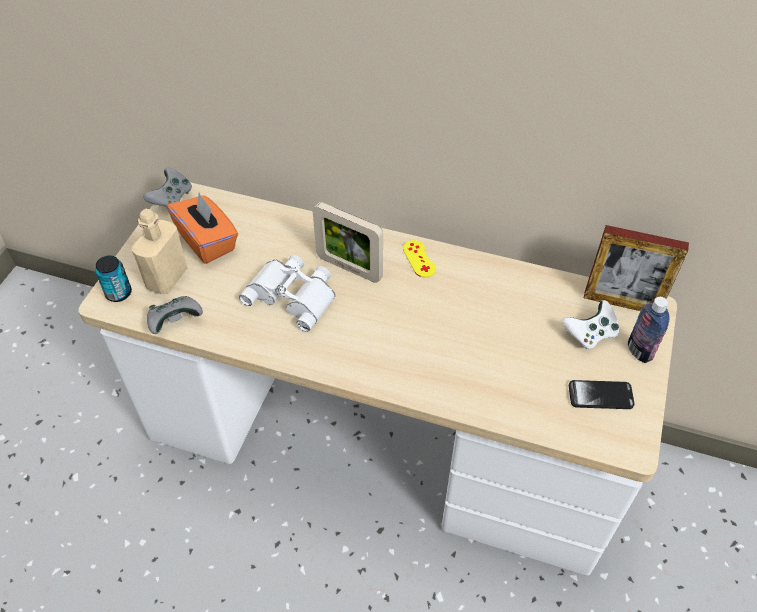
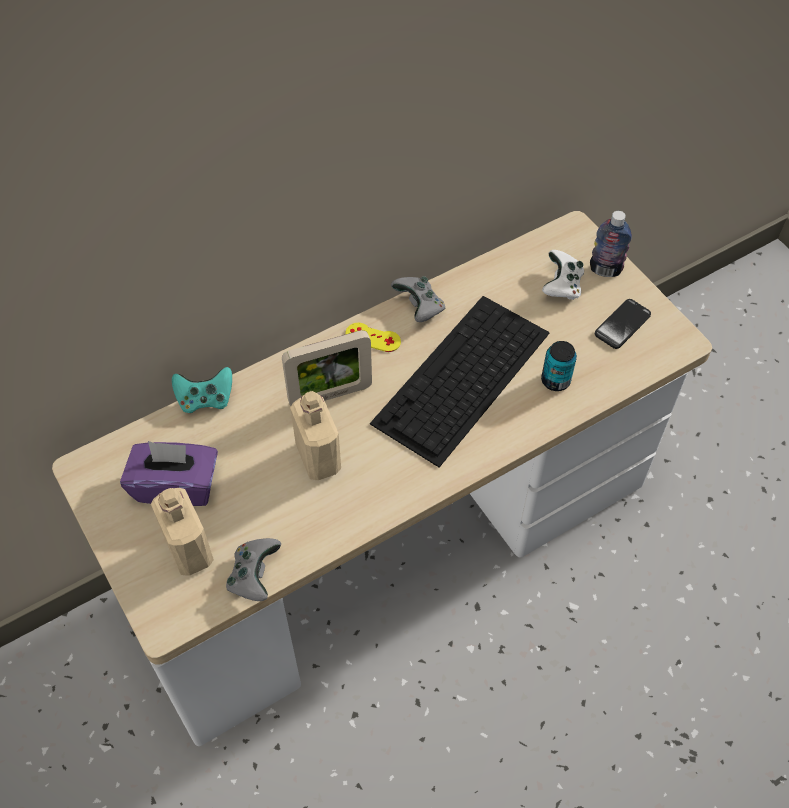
camera: 50 degrees left, 5 degrees up
(119, 293) = (165, 605): can -> can (555, 380)
(172, 199) = (81, 481): grey game controller -> grey game controller (419, 307)
(207, 241) = (176, 485): orange tissue box -> purple tissue box
(283, 212) = (205, 399): none -> turquoise game controller
(293, 294) = (318, 458): white binoculars -> beige bottle
(438, 329) = (461, 379): none -> keyboard
(621, 302) = (551, 243): picture frame -> none

